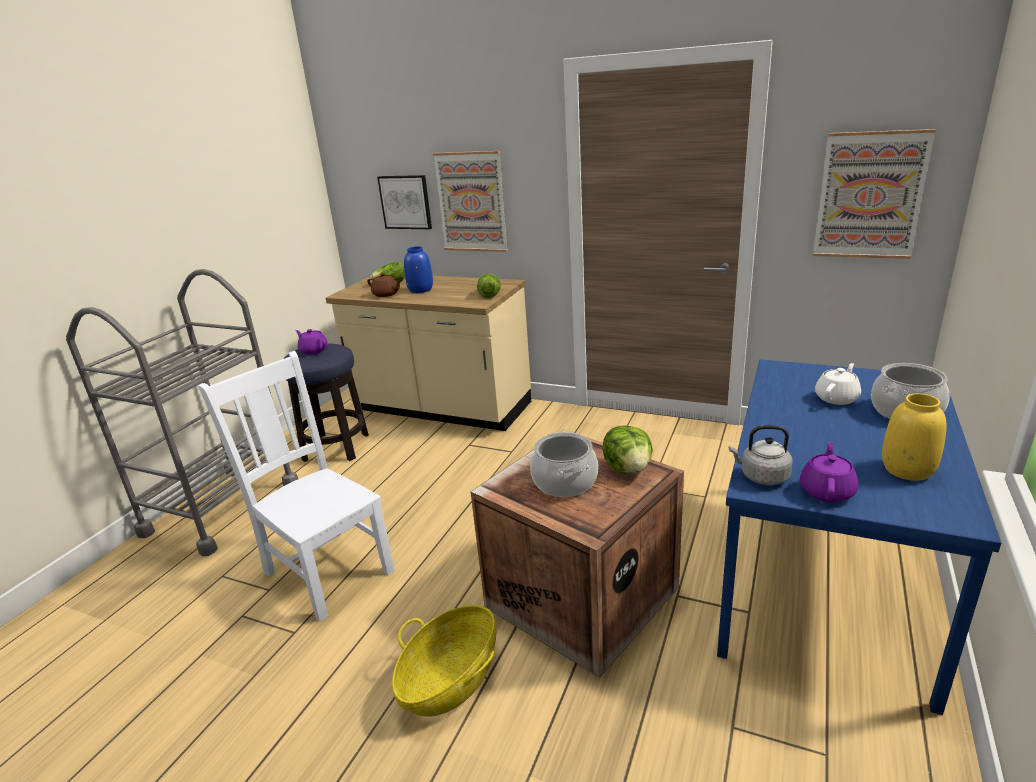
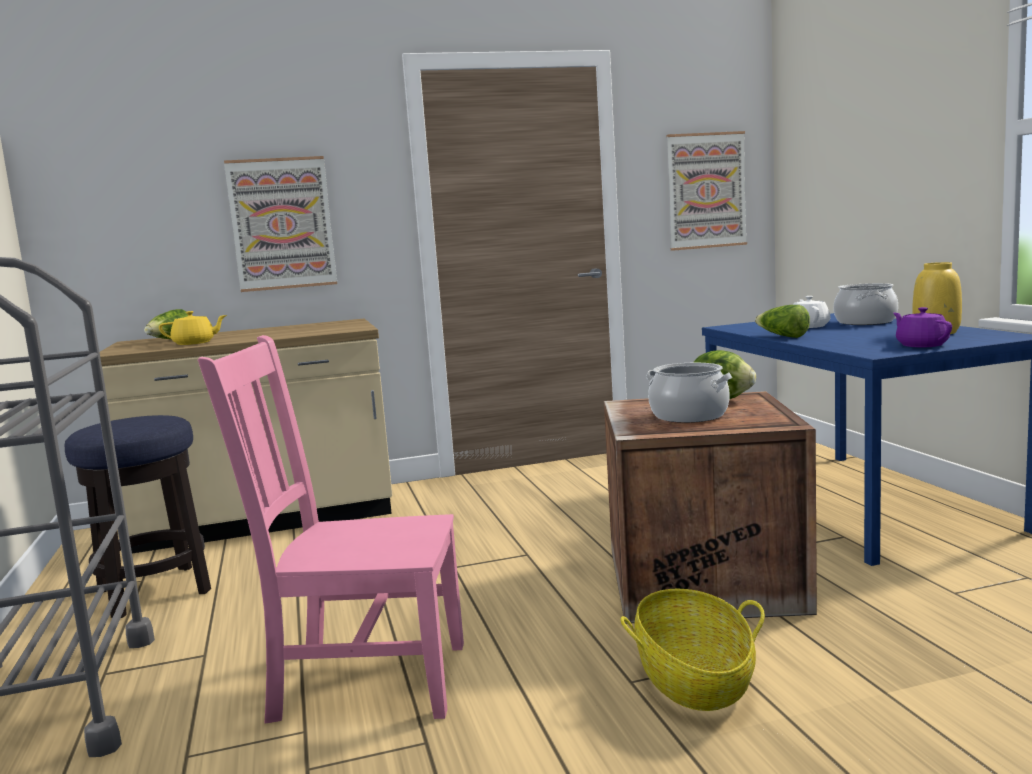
camera: 40 degrees left, 15 degrees down
(313, 350) = (118, 423): purple teapot -> none
(326, 570) = (363, 680): white chair -> pink chair
(386, 294) = (195, 343): brown teapot -> yellow teapot
(406, 202) = (172, 231): picture -> none
(421, 290) = (240, 336): blue vase -> none
(489, 294) = (351, 325): lettuce -> lettuce (782, 336)
(761, 477) = (867, 350): grey kettle -> none

